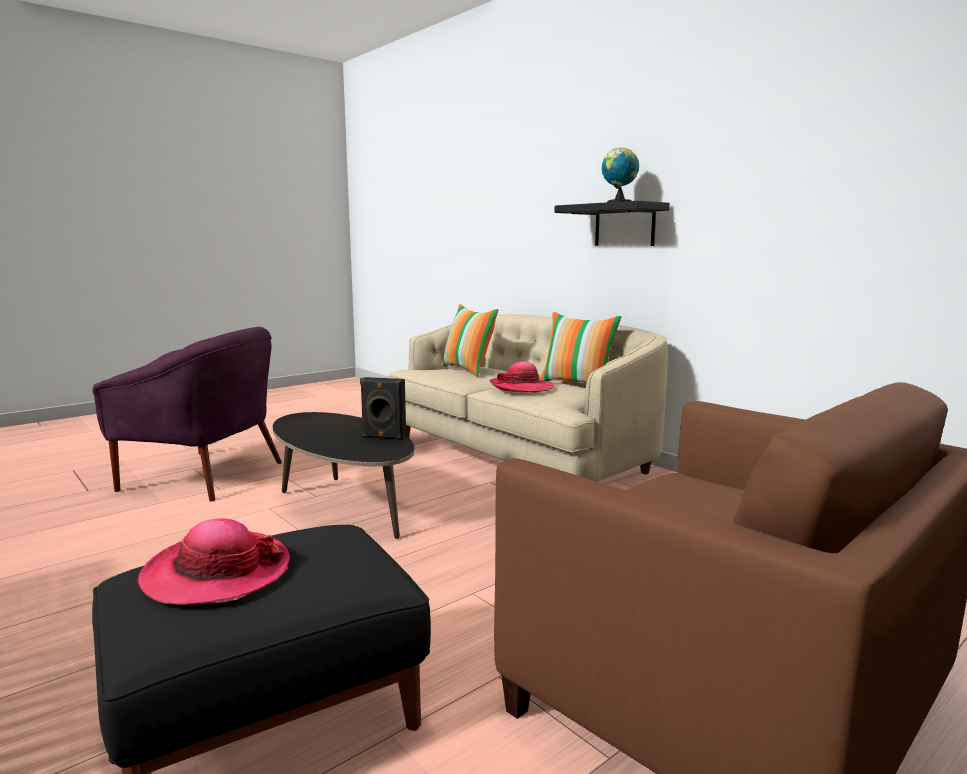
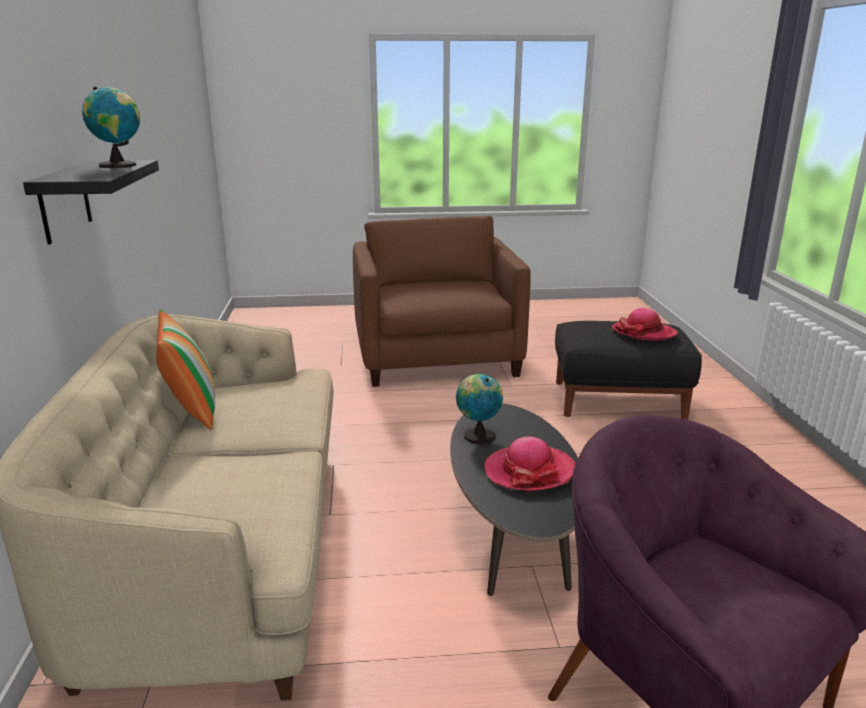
camera: 145 degrees left, 10 degrees up
(383, 438) = (477, 435): black speaker -> globe
(468, 370) = (213, 500): pillow -> none
(522, 387) = (275, 411): hat -> hat (529, 471)

